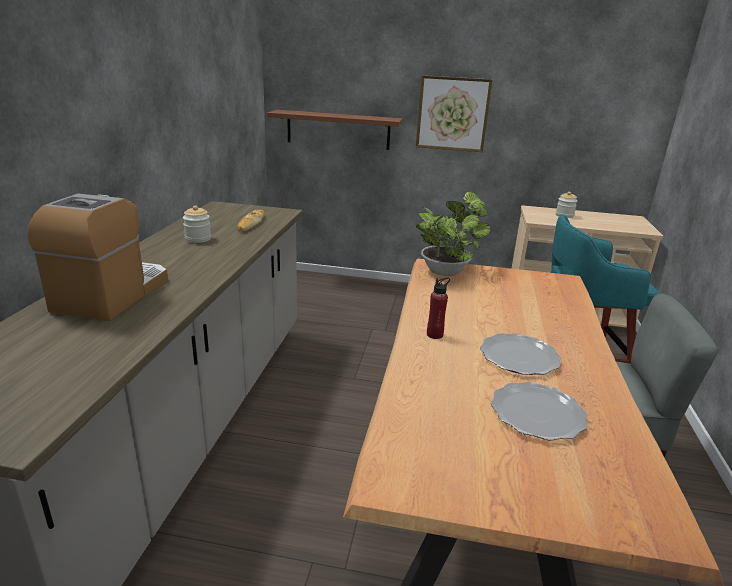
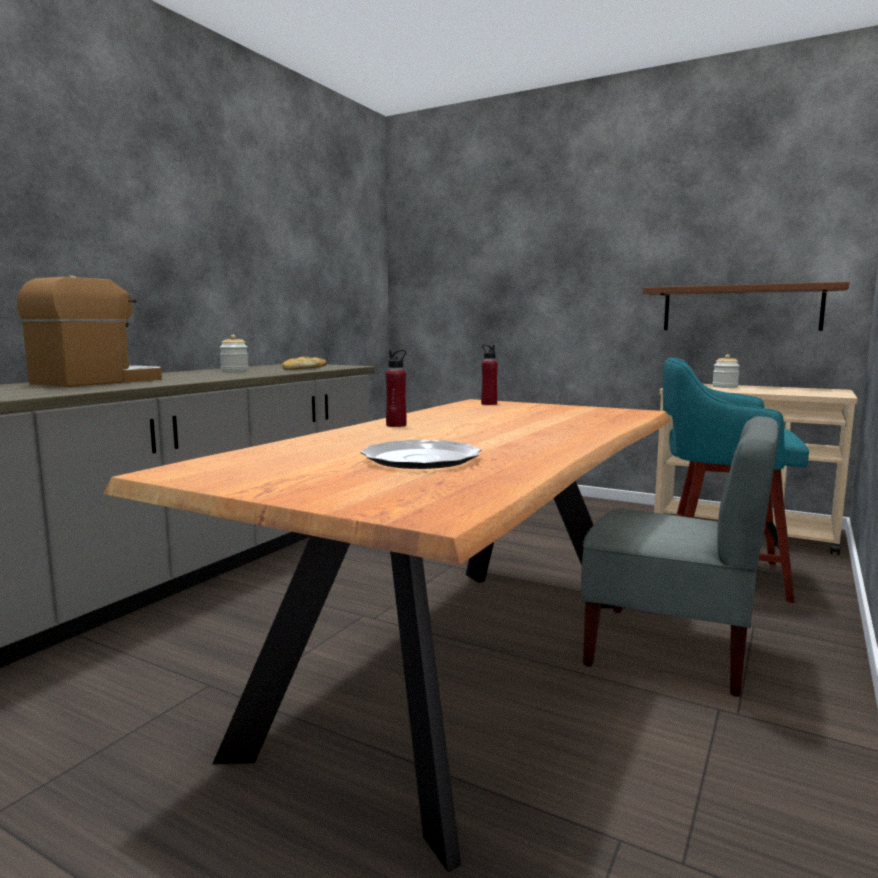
camera: 20 degrees right, 15 degrees down
(338, 130) = (459, 308): brown shelf -> brown shelf (740, 308)
(446, 271) = (489, 404): potted plant -> red bottle
(452, 114) = (583, 278): picture -> none
(519, 357) = (472, 437): plate -> none

